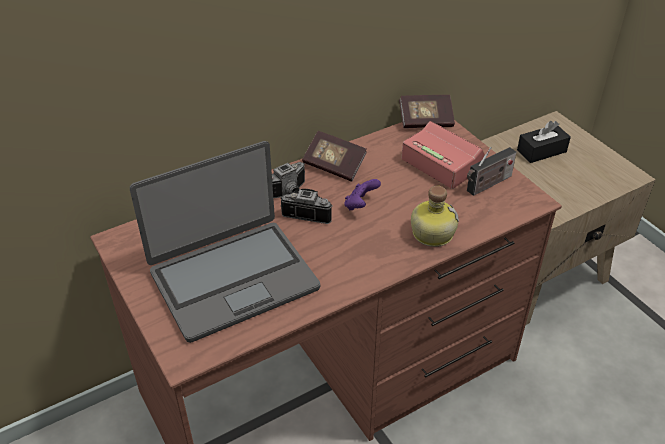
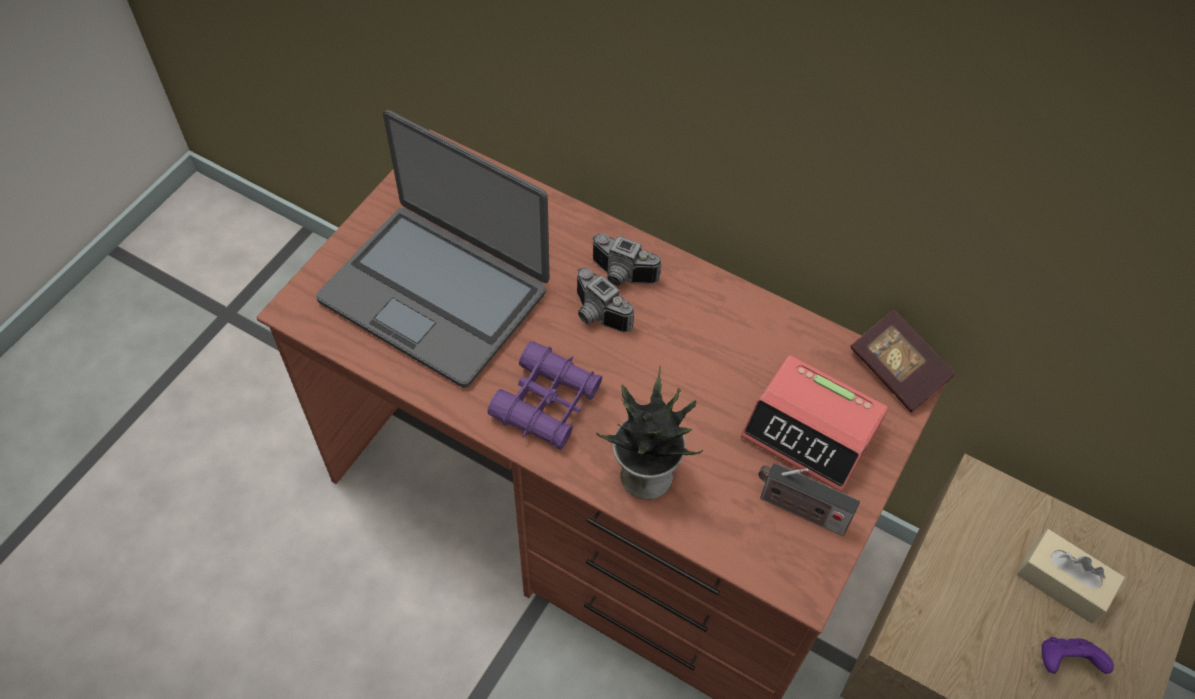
camera: 60 degrees right, 15 degrees up
(308, 213) = (596, 315): camera -> camera turned 150 degrees clockwise
(334, 166) = (710, 302): book -> none
(355, 256) = (546, 402): none -> purple binoculars
(360, 205) = (648, 366): purple game controller -> purple game controller (1065, 661)
(431, 233) = (645, 473): bottle -> potted plant
(443, 162) = (811, 431): alarm clock -> alarm clock turned 105 degrees clockwise
(541, 151) = (1062, 582): black tissue box -> beige tissue box

